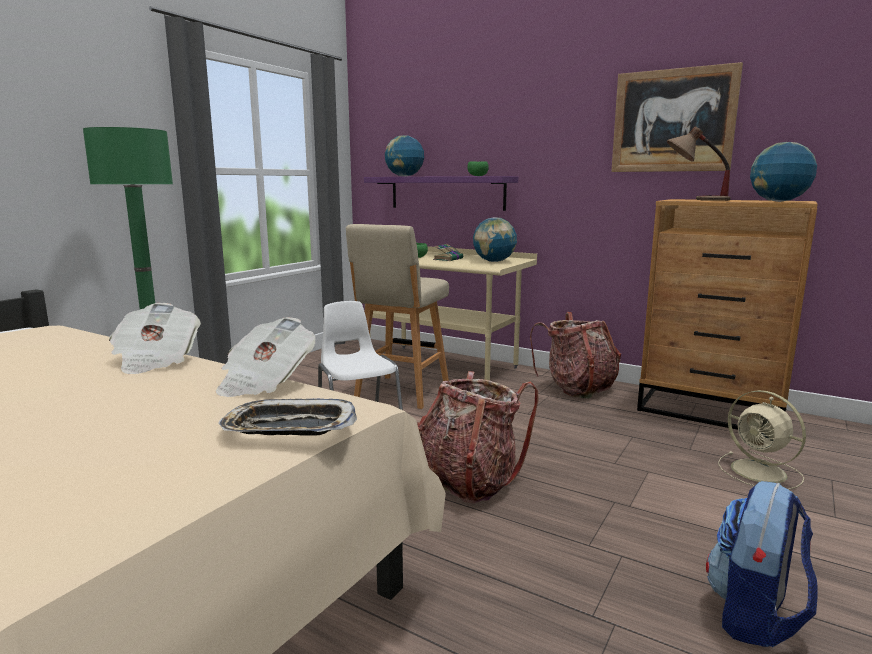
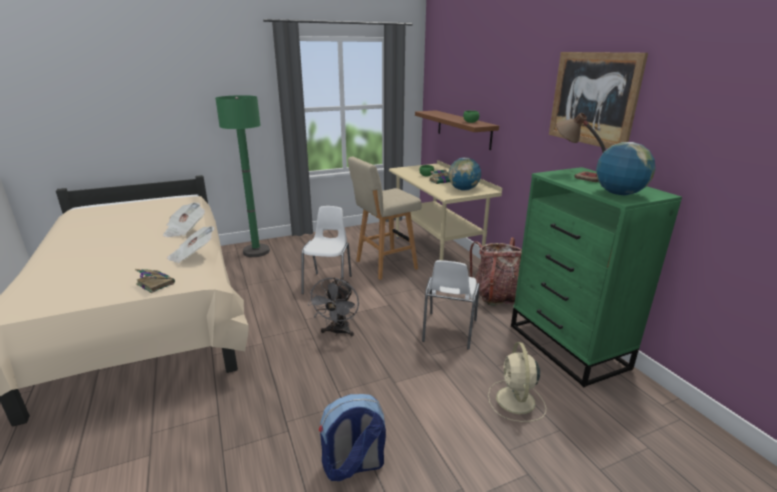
camera: 35 degrees right, 10 degrees up
(289, 427) = (155, 283): tray -> book
(404, 176) = (437, 114): globe -> none
(446, 193) = (463, 129): purple shelf -> brown shelf
(469, 481) = (337, 332): backpack -> grey fan
(591, 434) = (448, 331): none -> white chair
(711, 411) = (568, 347): brown dresser -> green dresser

